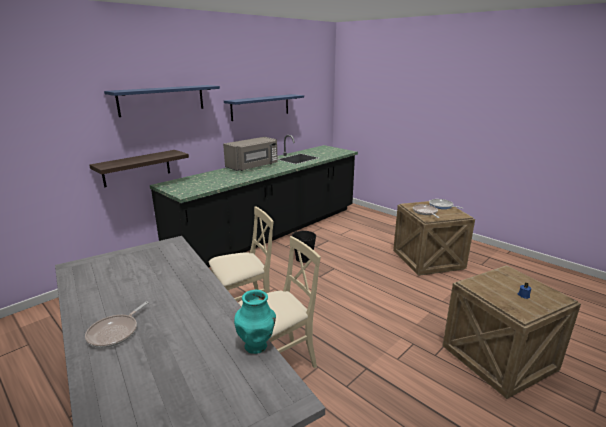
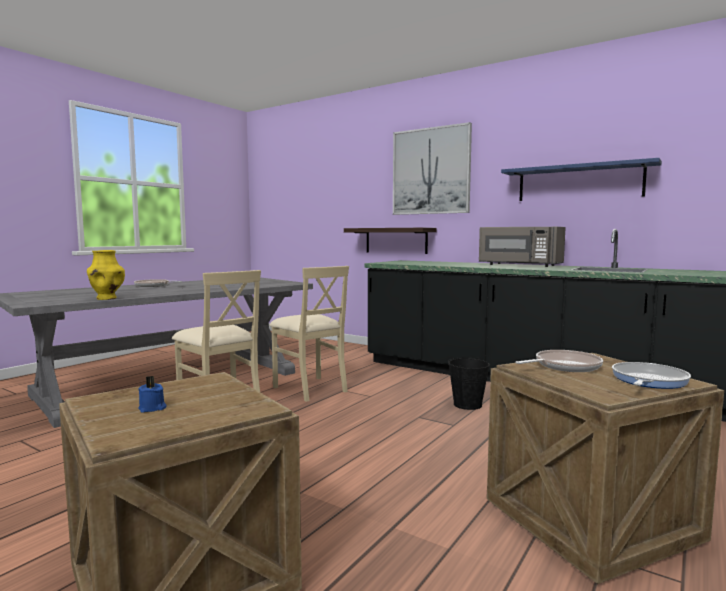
camera: 80 degrees right, 15 degrees down
(162, 100) = (431, 171): blue shelf -> picture
(256, 346) = (106, 298): turquoise vase -> yellow vase

